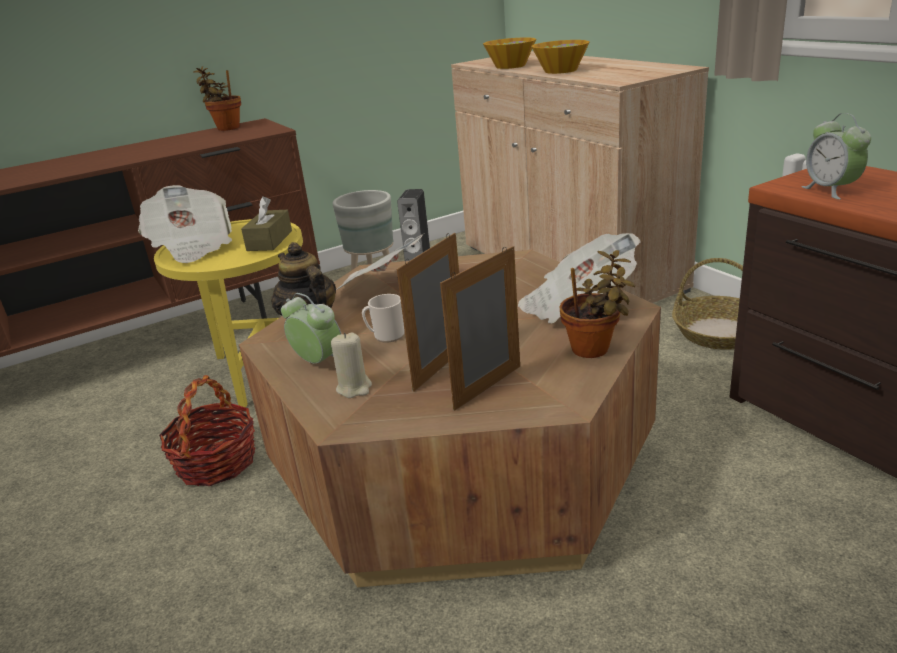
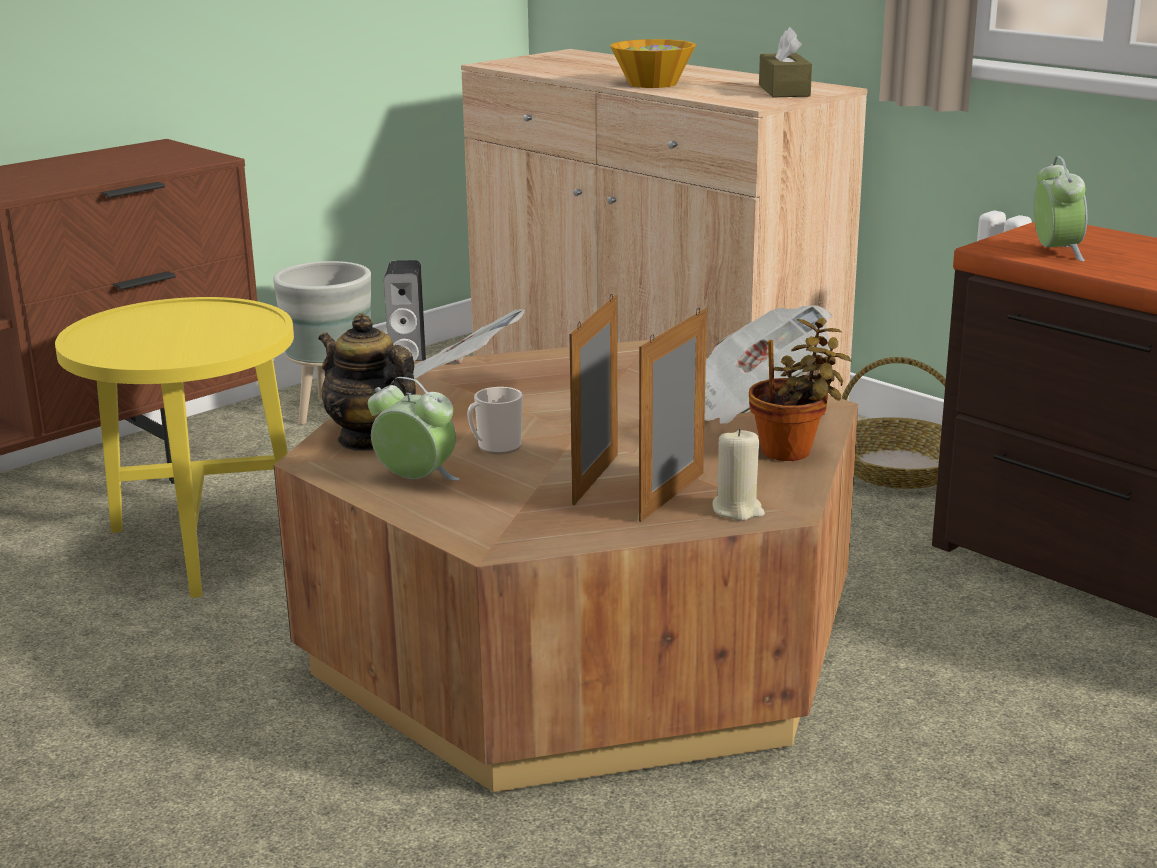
camera: 15 degrees left, 5 degrees down
(192, 247) = (115, 336): newspaper -> none
(216, 462) = (192, 669): basket -> none
(226, 128) = (112, 152): potted plant -> none
(269, 241) = (246, 327): brown tissue box -> brown tissue box (784, 91)
(354, 388) = (488, 505): beige candle -> beige candle (738, 510)
(511, 66) = (566, 73): bowl -> none
(831, 190) = (1055, 252): alarm clock -> alarm clock turned 150 degrees counterclockwise

